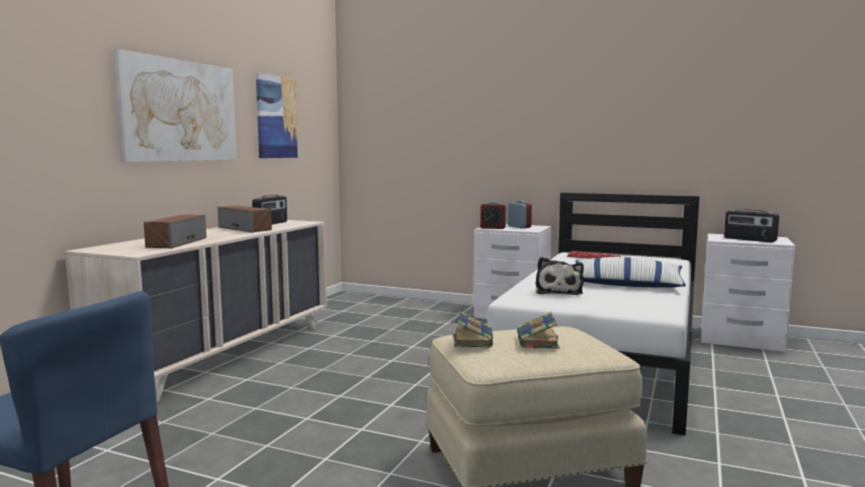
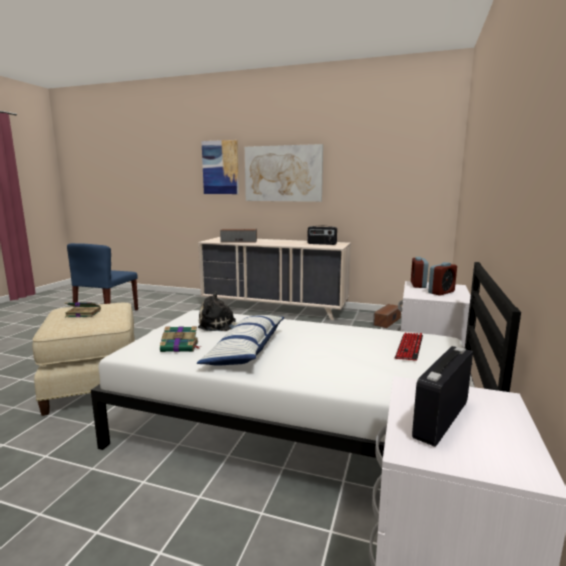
camera: 85 degrees right, 5 degrees up
(245, 229) = (295, 243): speaker -> speaker (387, 321)
(276, 117) = (370, 172): picture -> picture (220, 167)
(473, 340) = (101, 304): book -> book (180, 347)

